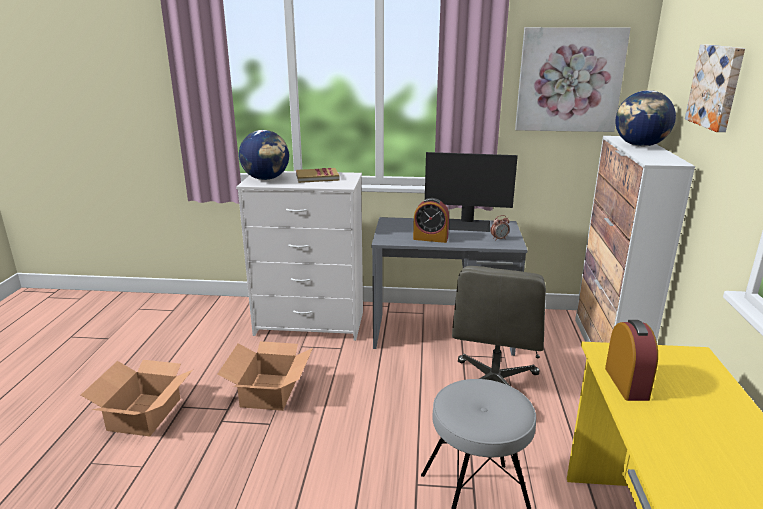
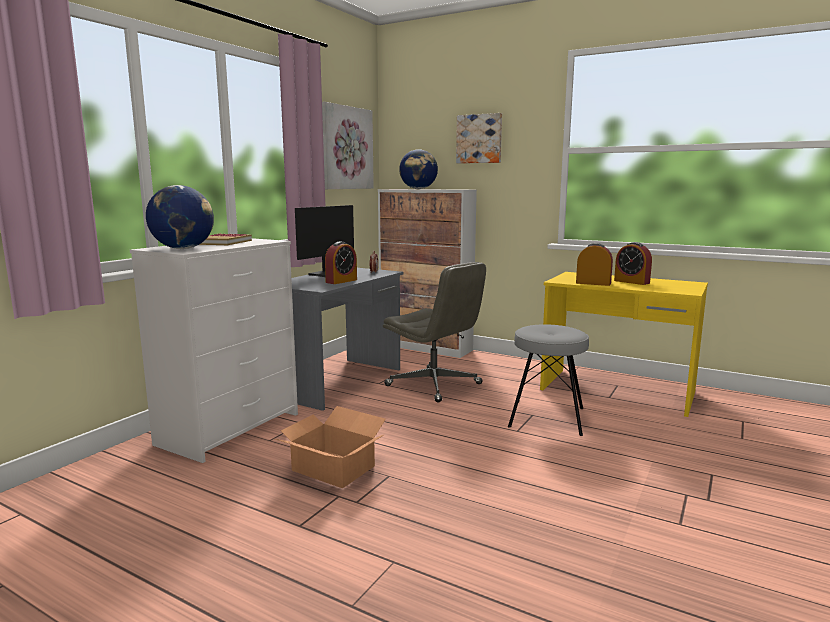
camera: 65 degrees left, 10 degrees down
(143, 414) = (285, 556): cardboard box -> none
(699, 421) = (631, 282): none -> alarm clock

